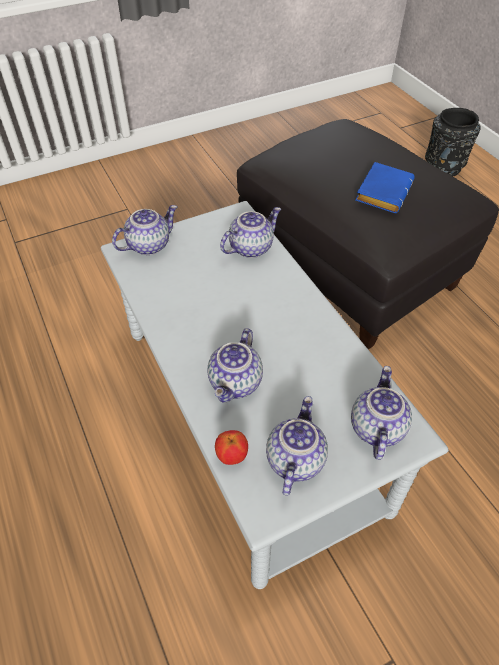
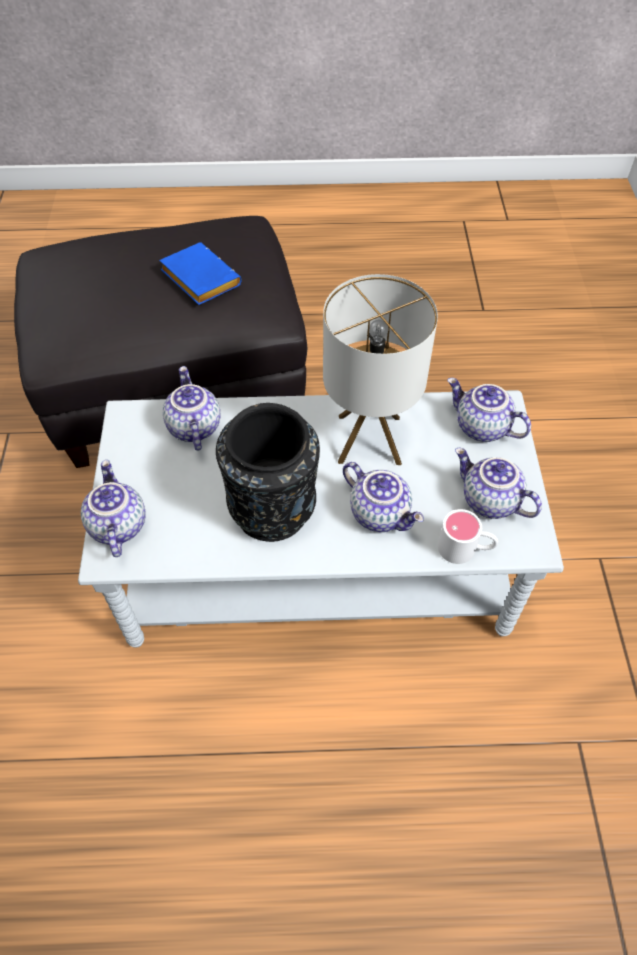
camera: 65 degrees left, 5 degrees up
(232, 456) = (465, 549): apple -> white mug
(307, 350) = (370, 439): none -> table lamp
(444, 167) = (90, 232): black vase -> black vase (272, 508)

